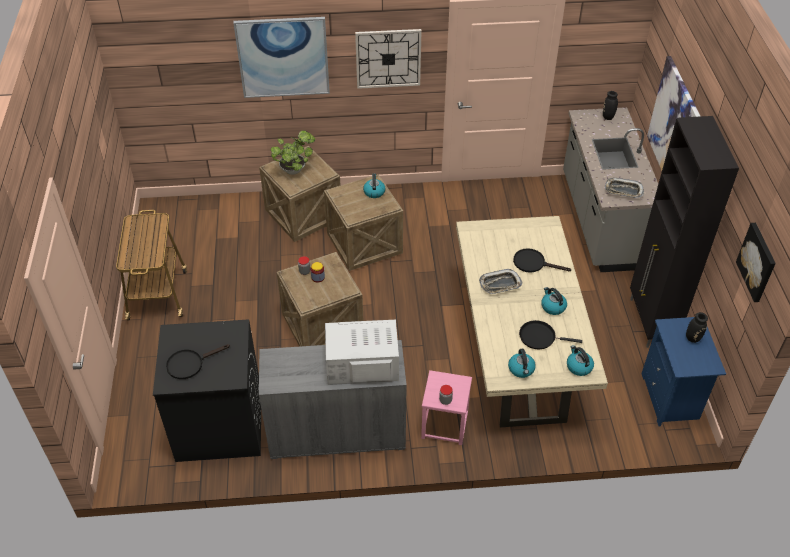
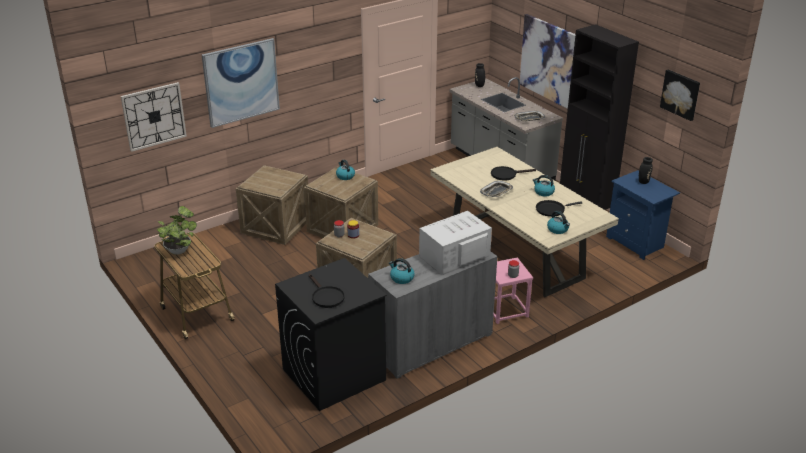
camera: 30 degrees left, 15 degrees down
(190, 363) = (325, 296): black frying pan -> black frying pan turned 60 degrees counterclockwise
(294, 169) = (267, 181): potted plant -> potted plant (179, 249)
(388, 58) = (321, 68): wall clock -> wall clock (154, 116)
(578, 366) = (592, 216): kettle -> kettle (401, 278)

